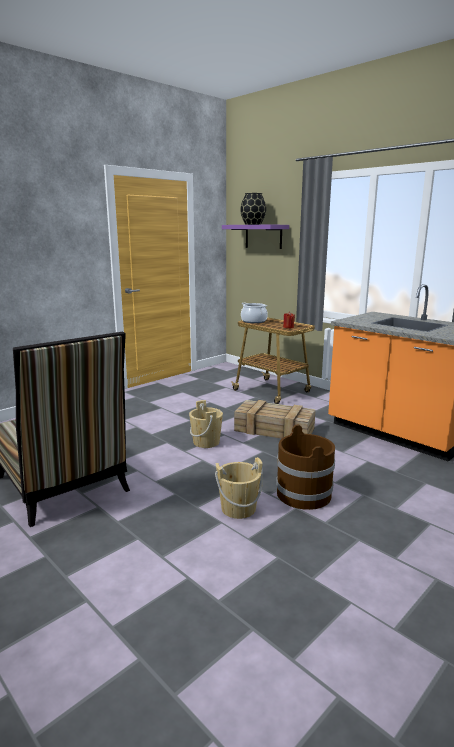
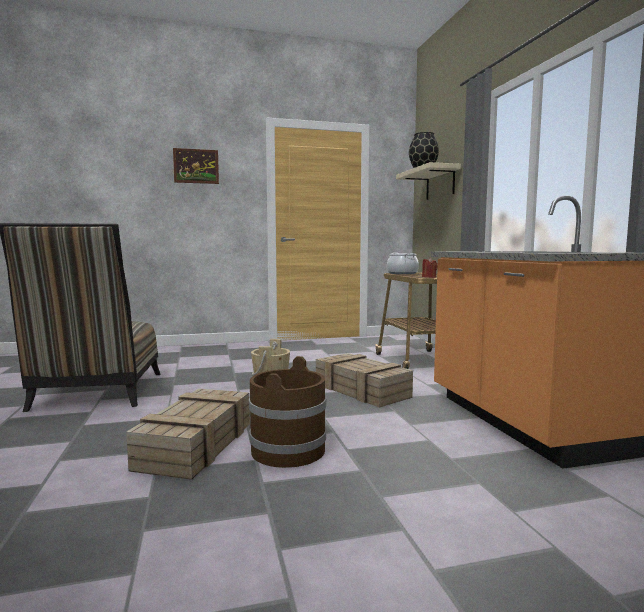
camera: 30 degrees right, 10 degrees down
(40, 219) = (196, 166): none -> picture
(238, 508) = (196, 444): beige bucket -> crate
(263, 236) = (440, 183): purple shelf -> beige shelf

